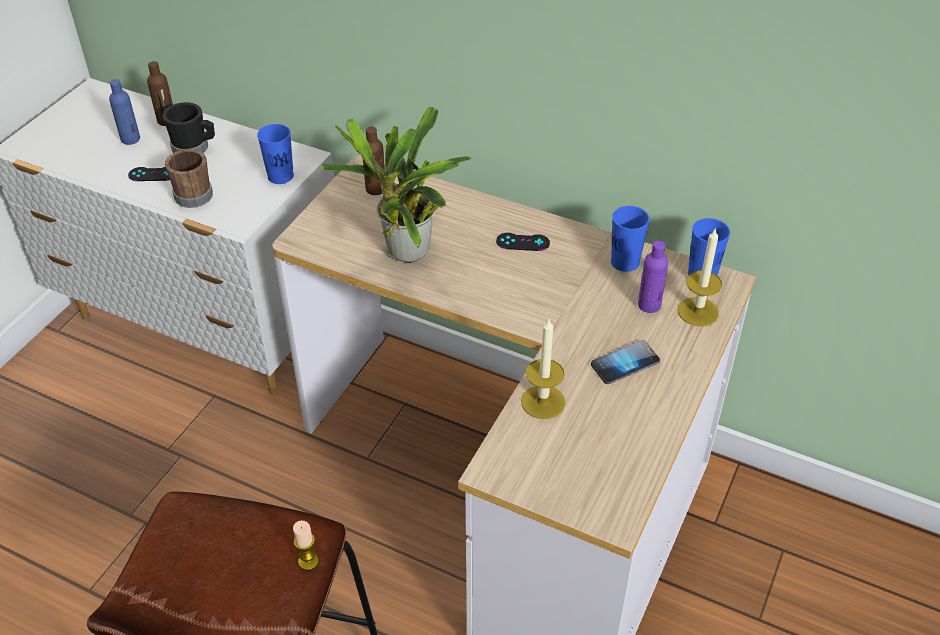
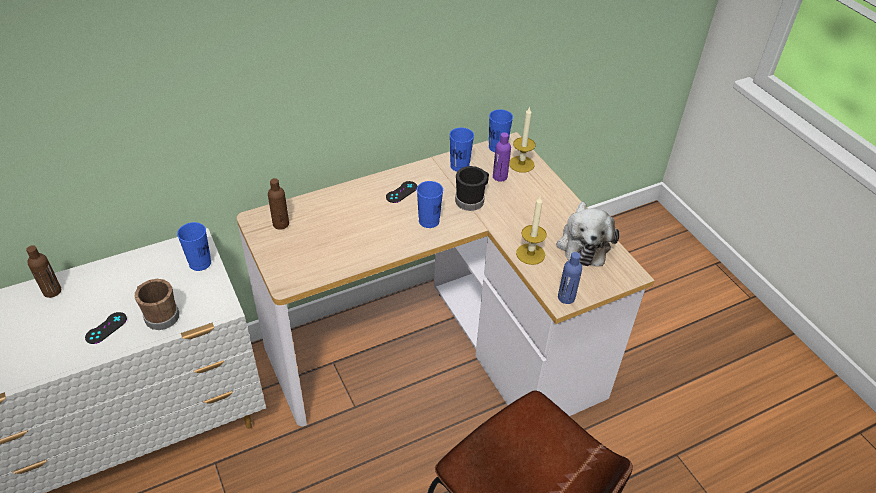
camera: 55 degrees left, 0 degrees up
(130, 139) = (45, 322): blue bottle -> blue bottle (566, 297)
(194, 148) = (107, 291): black mug -> black mug (472, 200)
(308, 561) = (552, 419): candle -> none
(406, 256) = (358, 243): potted plant -> none
(501, 288) = (429, 221): none -> blue cup
(618, 443) = (583, 243): none -> plush toy
(625, 363) = (532, 209): phone -> none

